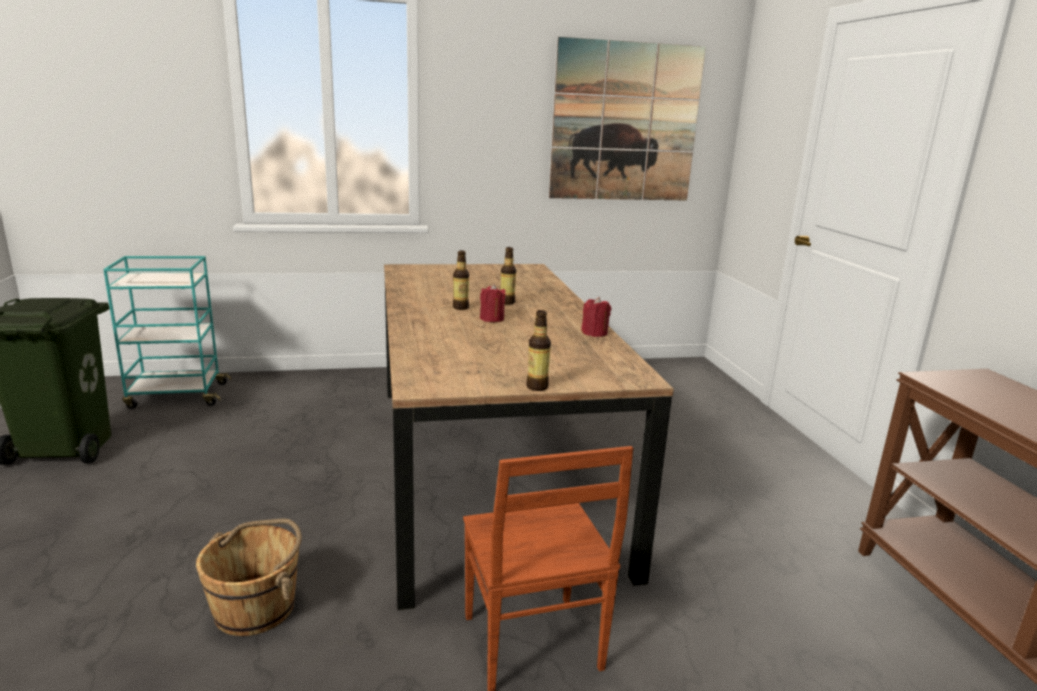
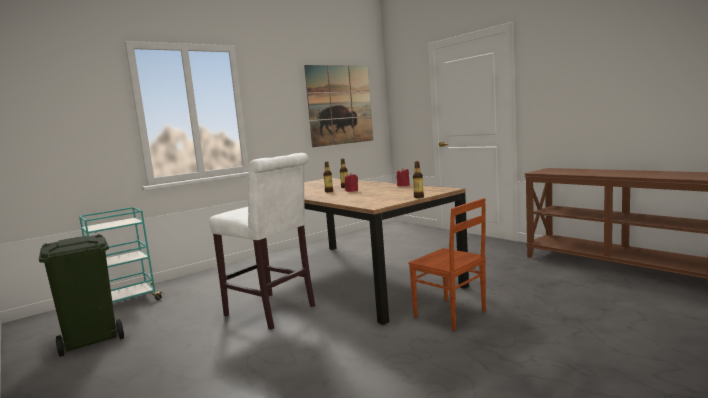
camera: 25 degrees left, 10 degrees down
(256, 607) = (317, 346): brown bucket -> none
(296, 496) = (273, 312): none -> white stool

